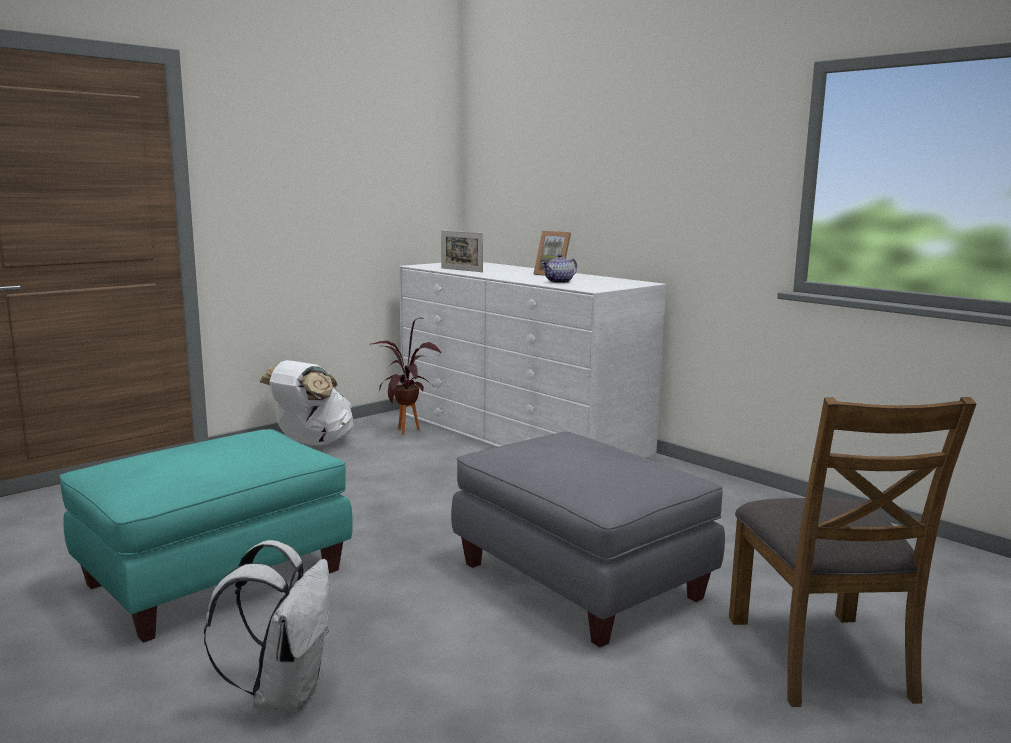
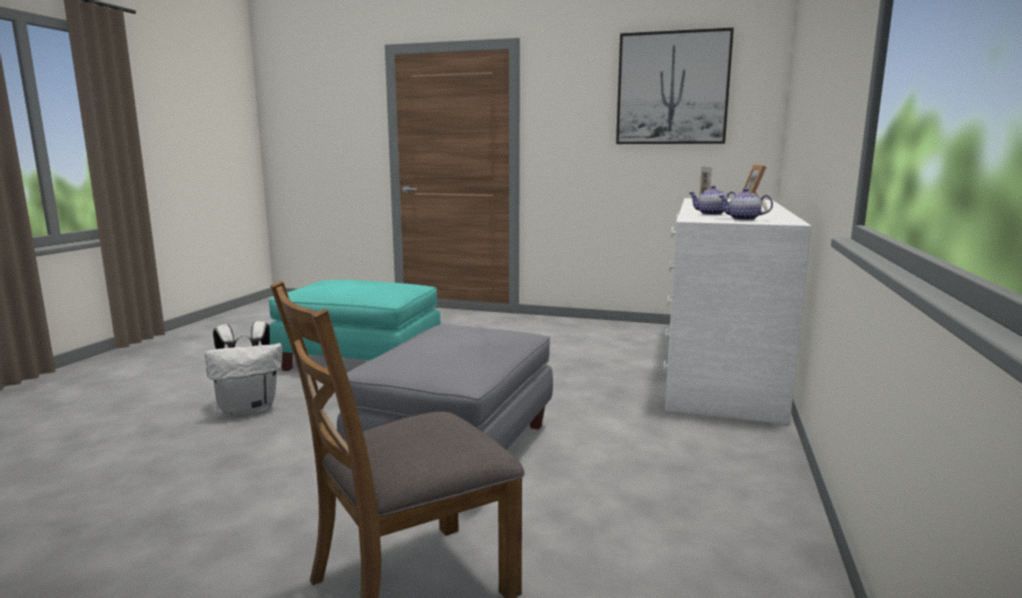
camera: 60 degrees right, 0 degrees up
(312, 442) = (573, 326): white backpack -> none
(369, 140) = (672, 88): none -> picture
(406, 433) = (640, 339): potted plant -> none
(609, 284) = (743, 219): none -> teapot

